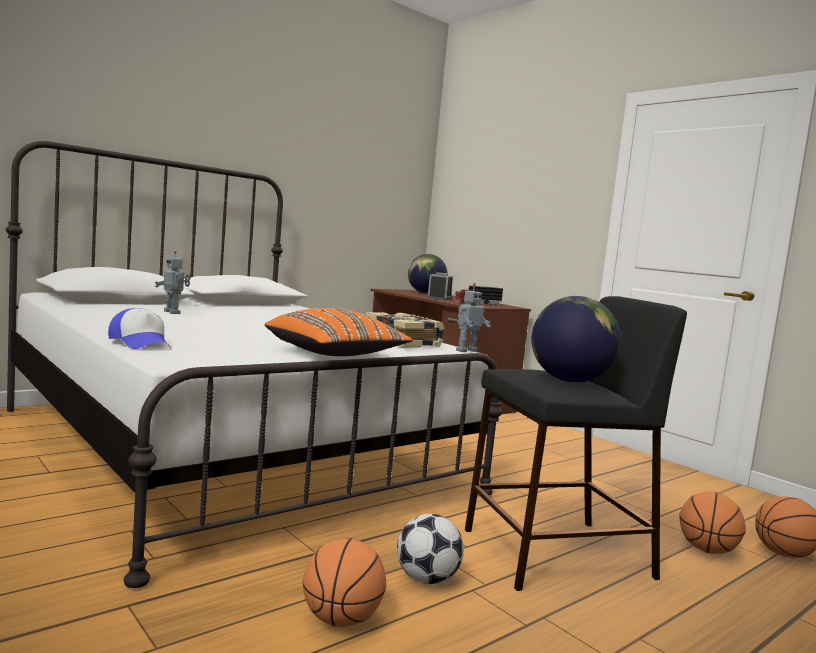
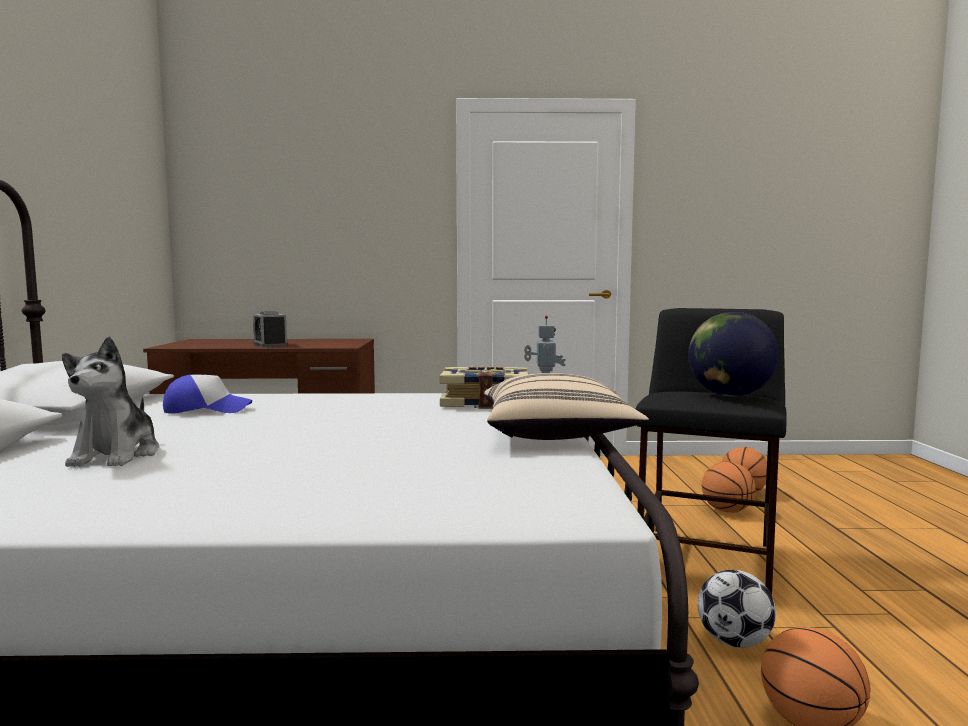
camera: 50 degrees left, 0 degrees up
(141, 343) = (423, 510): cap -> cap (207, 410)
(173, 312) = (117, 455): toy robot -> plush toy
(335, 355) = (557, 435): orange pillow -> beige pillow
(425, 293) = (218, 342): globe -> none
(476, 304) = (325, 343): toy truck -> none

